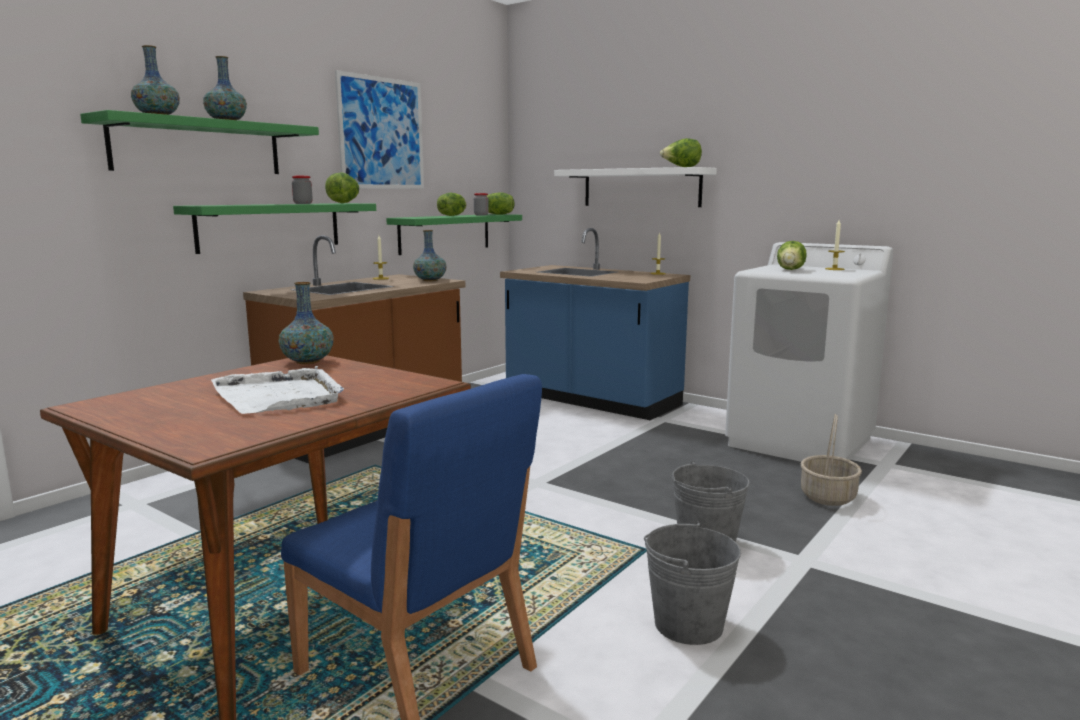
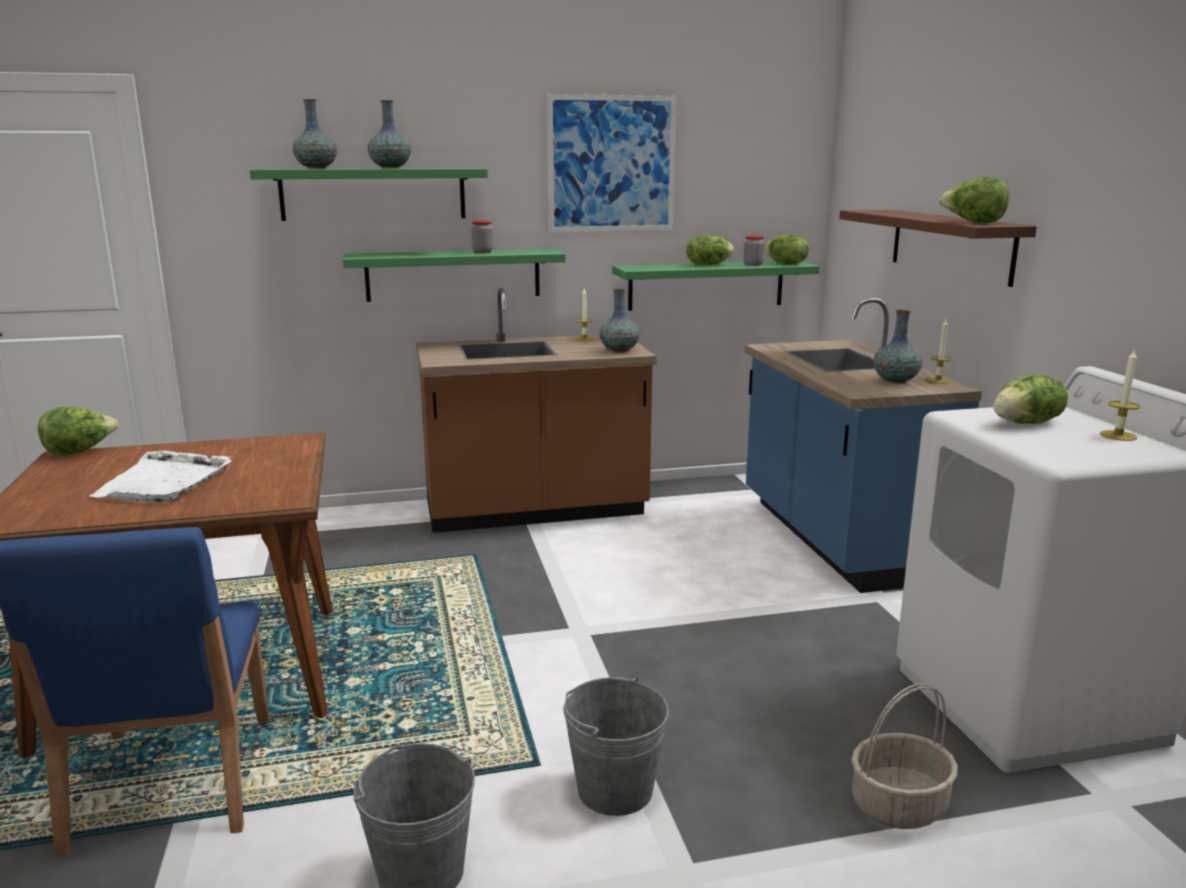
camera: 40 degrees right, 5 degrees up
(308, 361) = (284, 444): vase -> vase (895, 381)
(344, 203) = (538, 250): lettuce -> lettuce (79, 452)
(641, 188) = (950, 245): white shelf -> brown shelf

